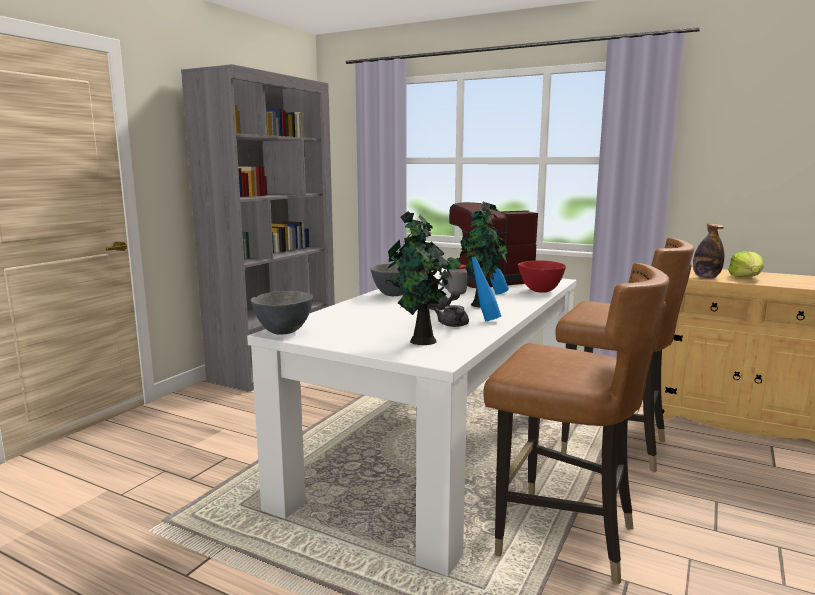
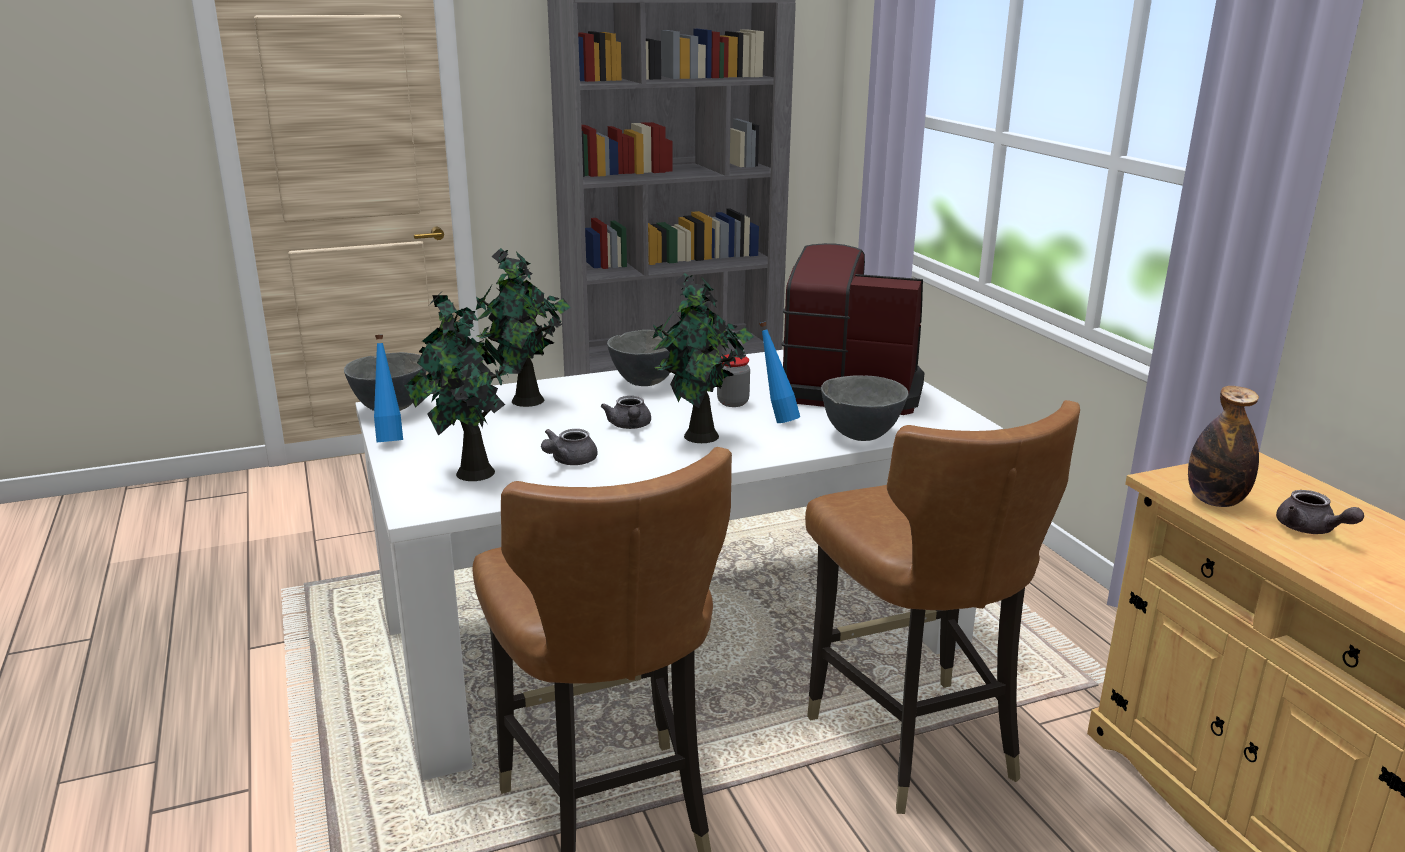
camera: 40 degrees right, 10 degrees up
(356, 313) = (526, 401): none -> potted plant
(484, 320) = (627, 464): blue bottle -> blue bottle (390, 439)
(541, 291) = (861, 436): red bowl -> grey bowl
(746, 278) = (1310, 530): lettuce -> grey teapot

